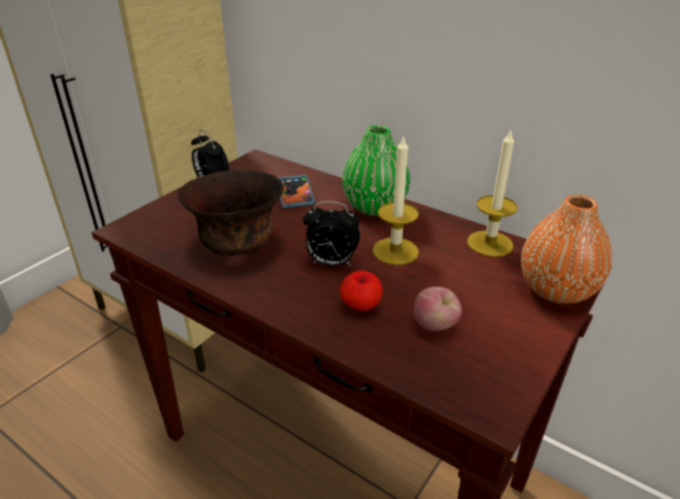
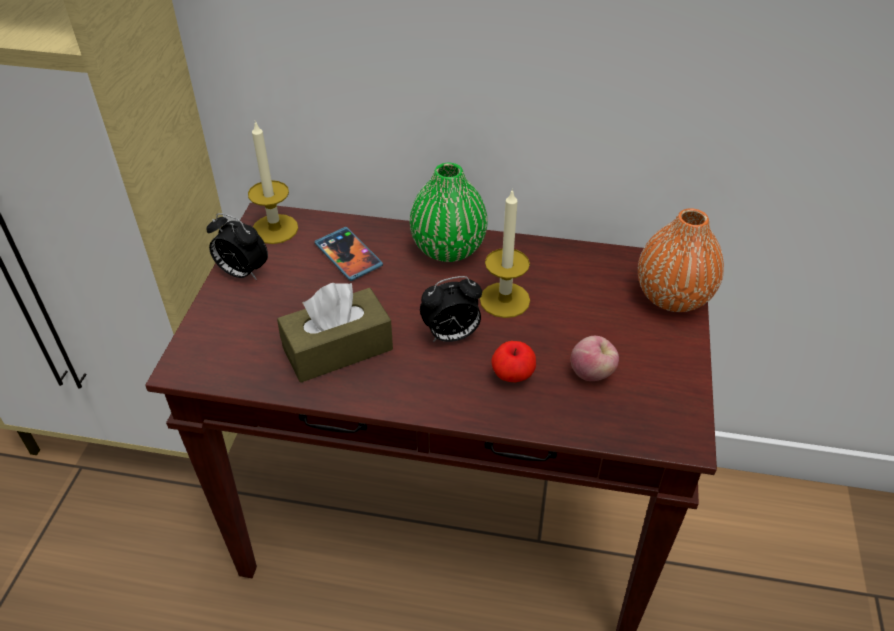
camera: 25 degrees left, 10 degrees up
(237, 247) = (338, 349): brown bowl -> brown tissue box
(489, 243) = (588, 261): candle -> candle (275, 229)

